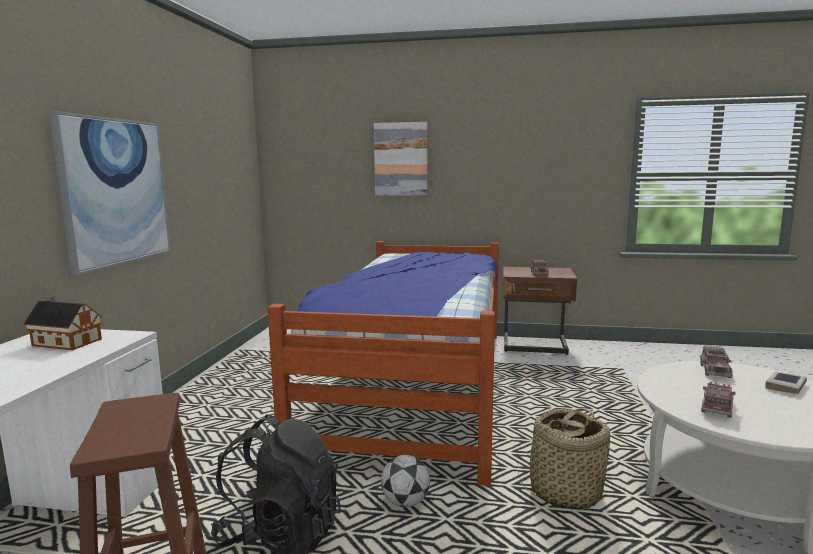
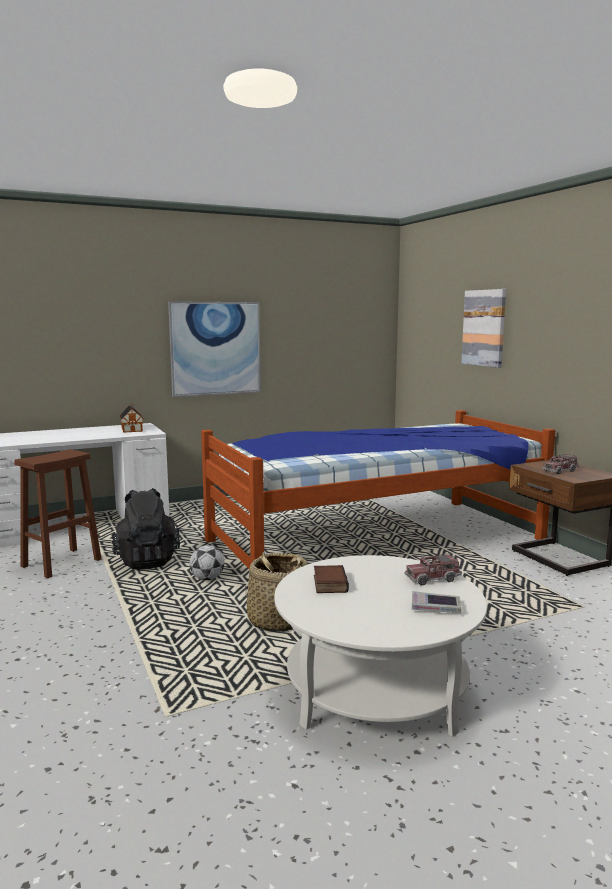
camera: 55 degrees right, 0 degrees up
(717, 408) = (328, 583): toy truck -> book

